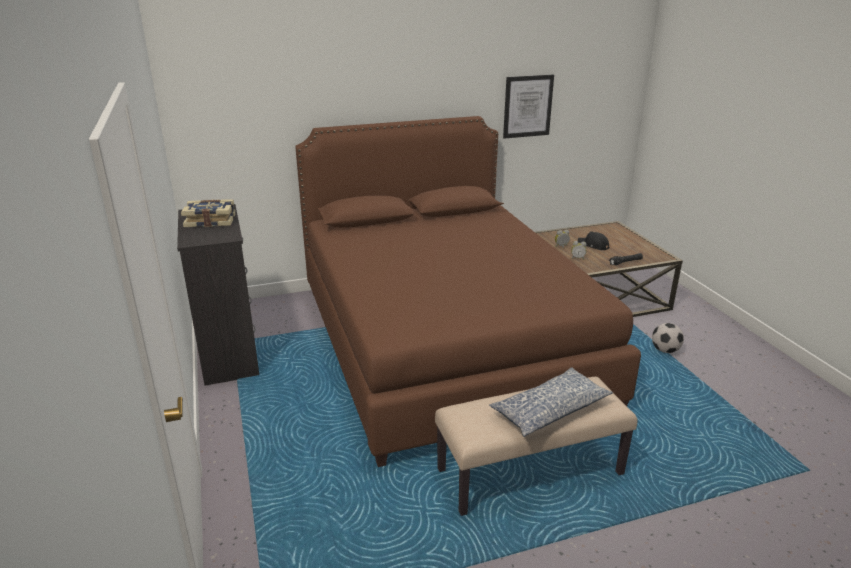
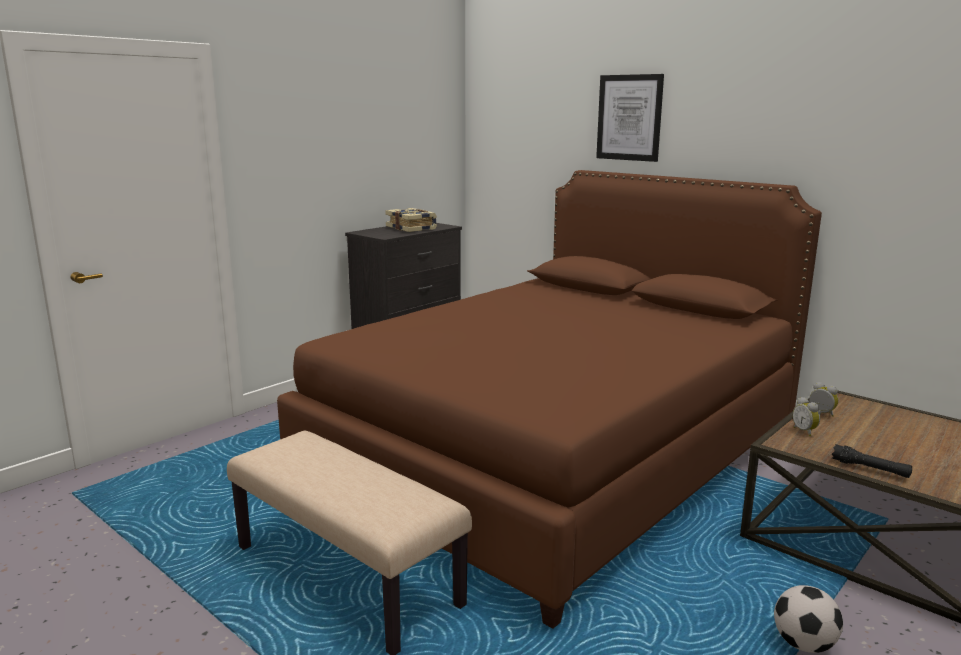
camera: 60 degrees right, 10 degrees down
(527, 106) = (894, 183): picture -> picture (629, 117)
(549, 410) = (338, 482): pillow -> none
(593, 245) = (880, 434): black cap -> none

